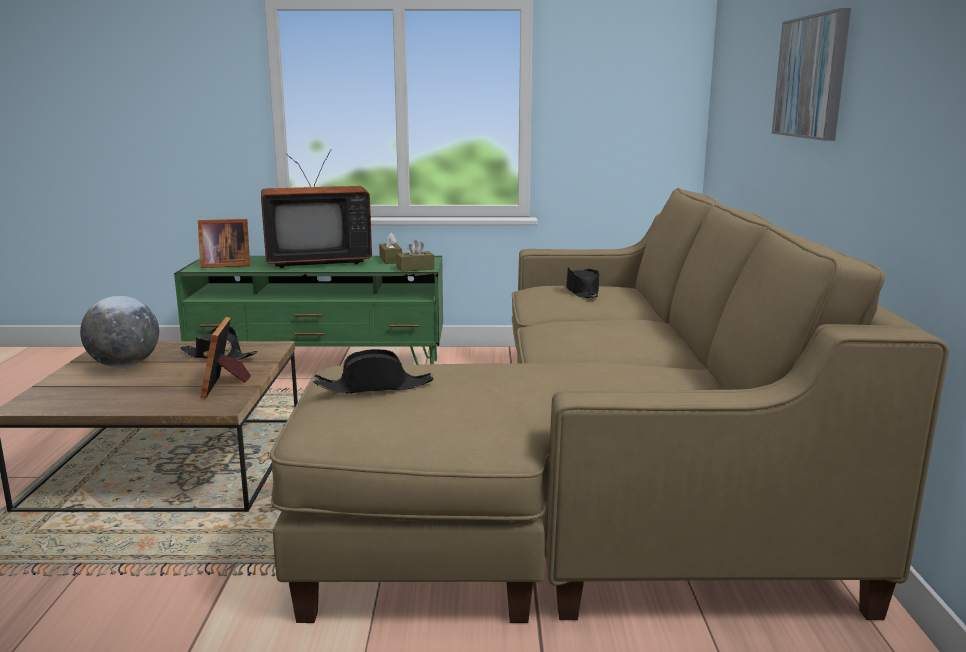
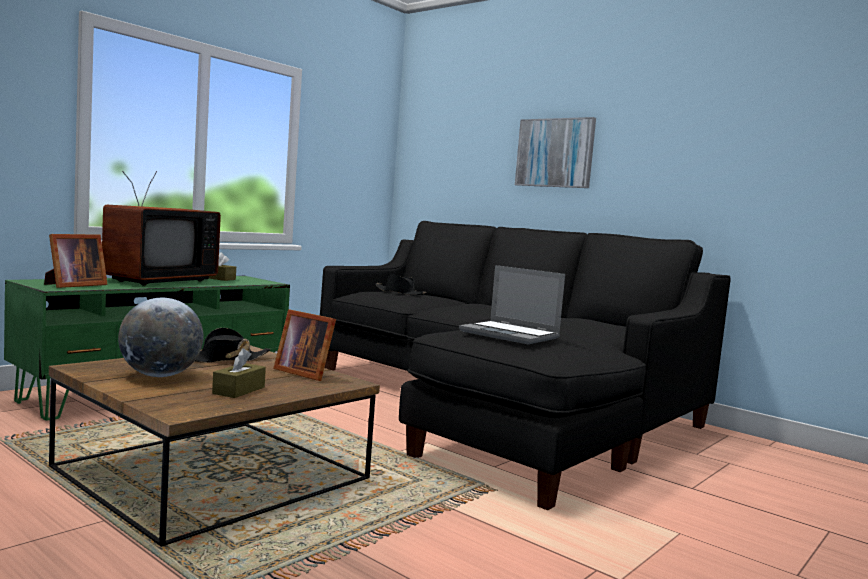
camera: 50 degrees left, 10 degrees down
(374, 387) = (511, 335): black hat -> laptop
(415, 268) = (262, 282): brown tissue box -> brown tissue box (239, 390)
(603, 475) = (500, 407): beige sofa -> black sofa

